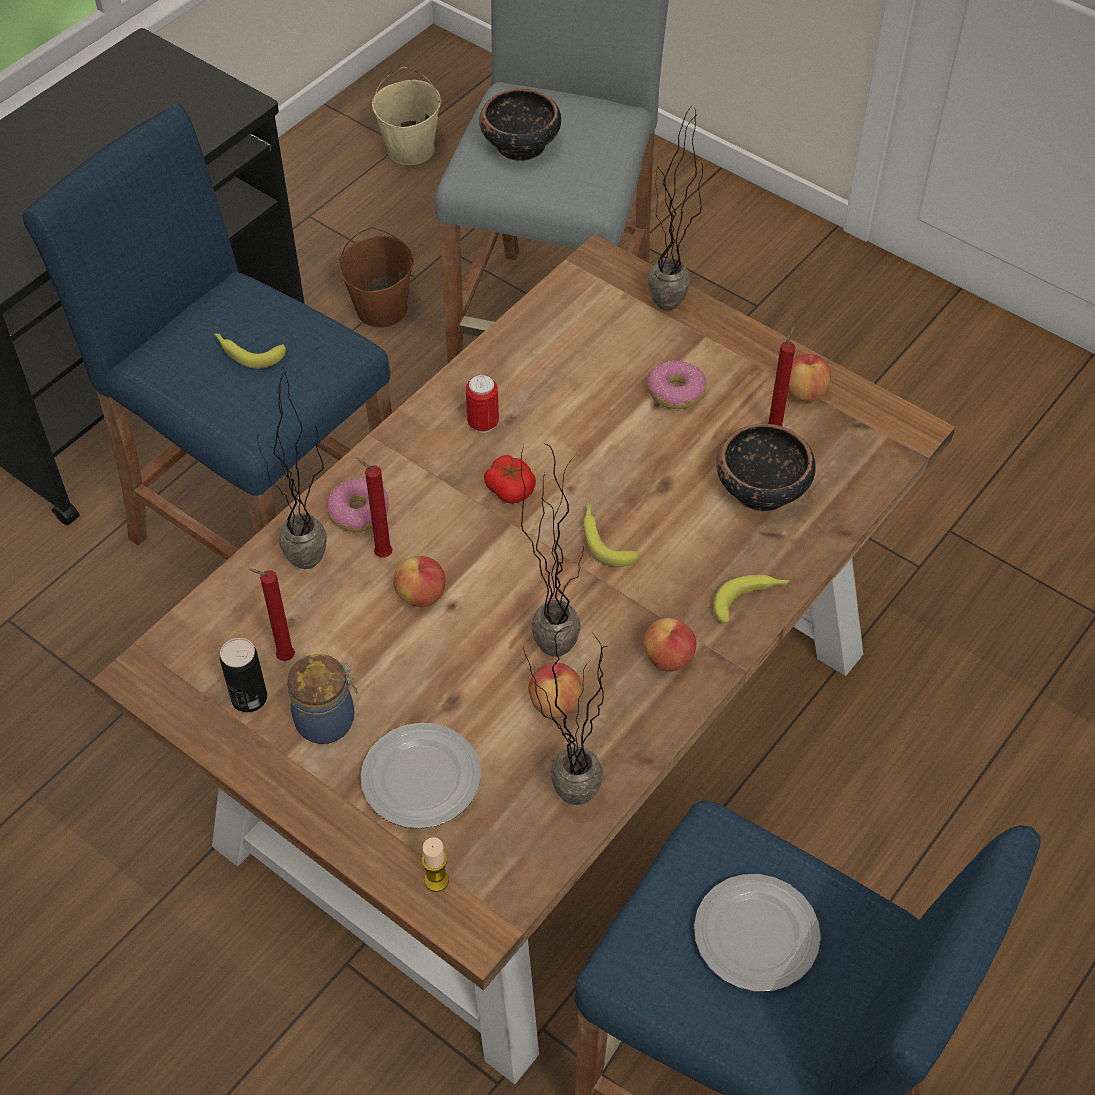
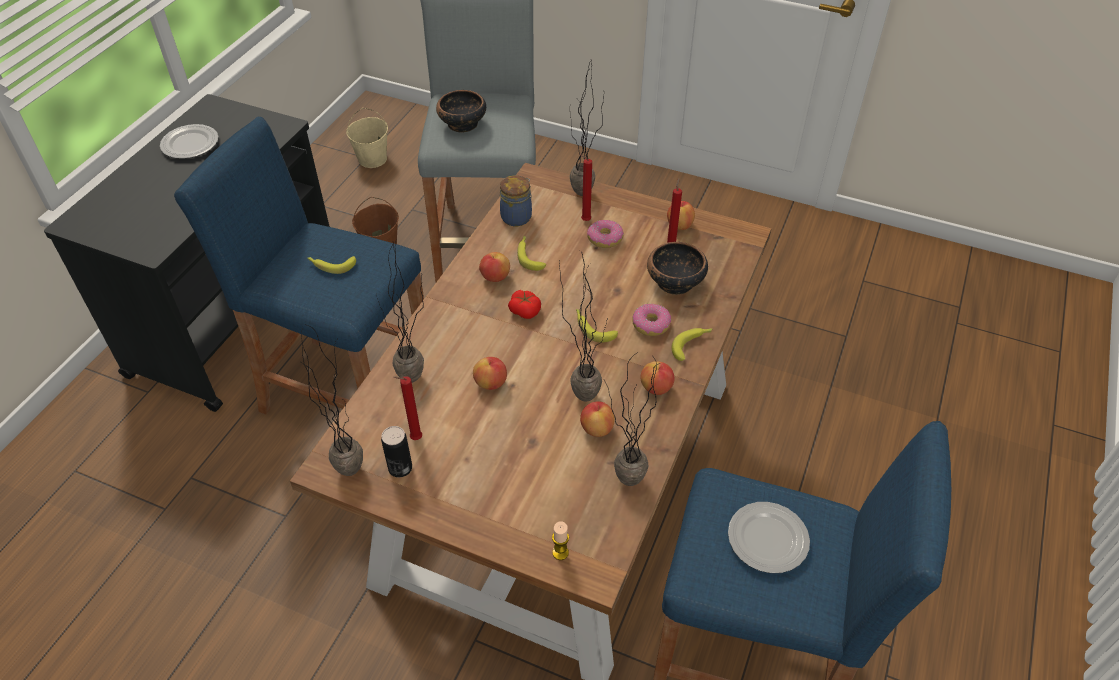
camera: 15 degrees left, 5 degrees down
(183, 671) = (350, 461): none -> potted plant
(328, 720) = (456, 470): jar -> jar (517, 217)
(358, 513) = (434, 343): donut -> donut (651, 325)
(380, 554) = (457, 364): red candle -> red candle (584, 220)
(421, 777) = (528, 492): plate -> plate (190, 144)
(483, 423) = (495, 277): can -> apple
(547, 398) = (529, 256): none -> banana

